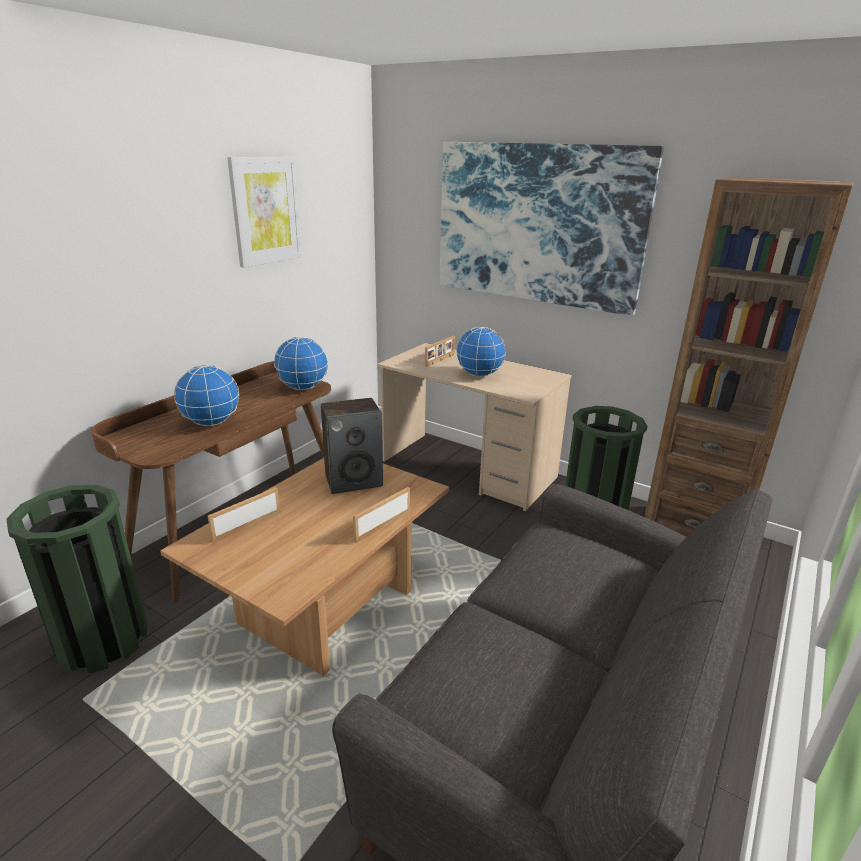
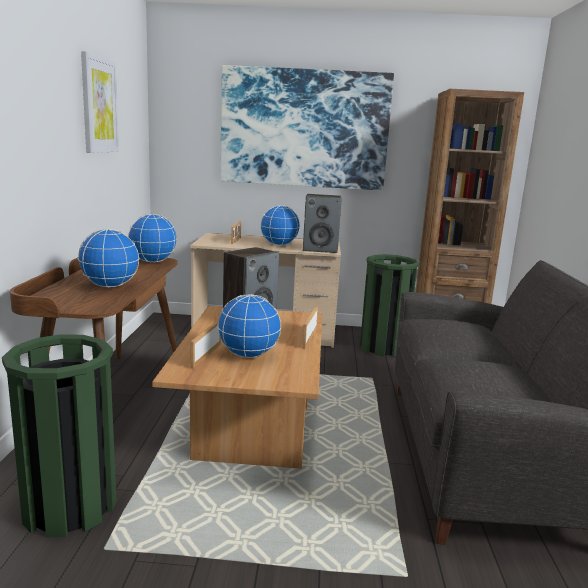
camera: 30 degrees left, 10 degrees down
(286, 537) = (248, 355): none -> globe
(520, 390) = (320, 249): none -> speaker

